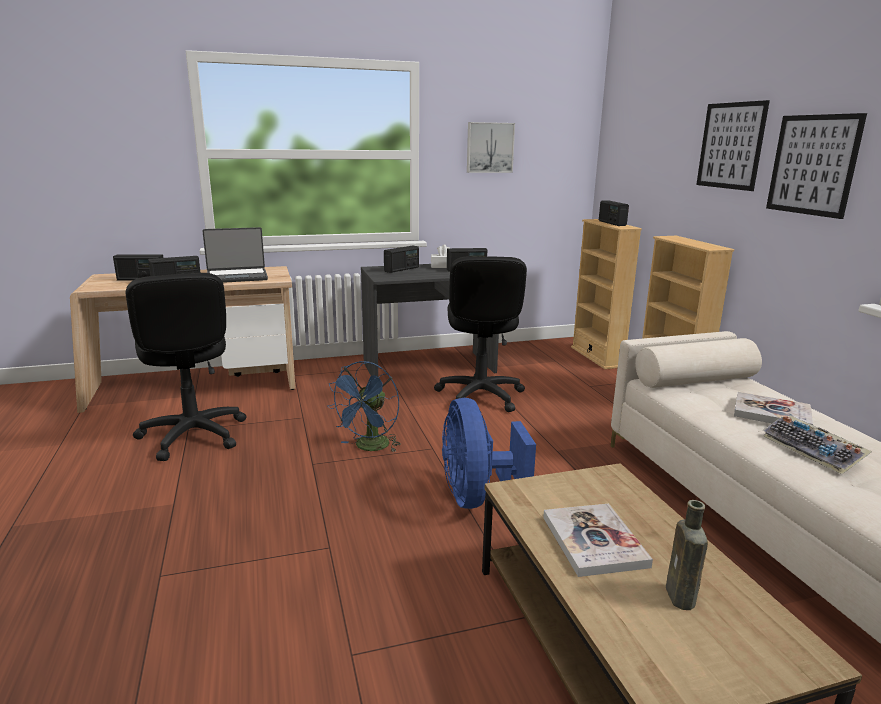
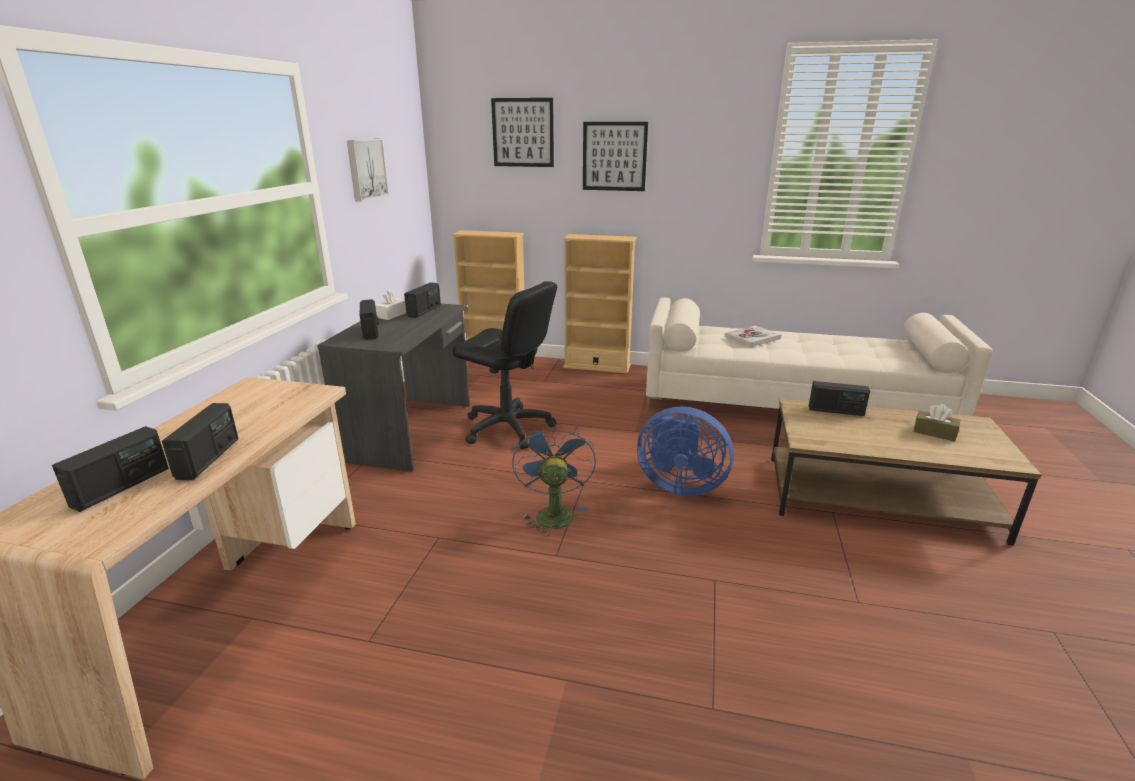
camera: 60 degrees left, 5 degrees up
(193, 435) = (392, 638): black office chair -> none
(237, 277) = (256, 413): laptop -> none
(369, 447) = (552, 513): blue fan -> blue fan turned 150 degrees counterclockwise
(594, 541) = (875, 436): book -> none
(611, 223) = (490, 233): radio -> radio (836, 411)
(681, 598) = (934, 432): brown bottle -> brown tissue box
(812, 165) = (695, 169): picture -> picture (523, 132)
(814, 451) = (805, 347): keyboard -> none

